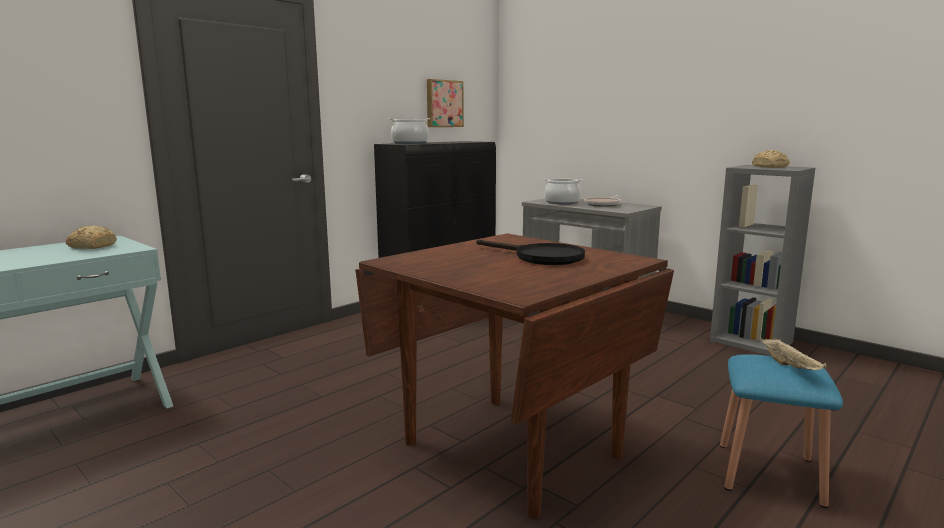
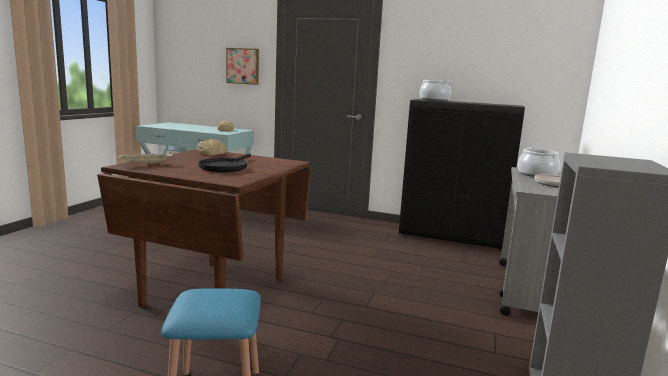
camera: 65 degrees right, 0 degrees up
(443, 103) = (505, 70): picture -> picture (243, 66)
(770, 167) = (618, 162): bread -> bread (212, 154)
(790, 367) = (212, 302): beige tray -> beige tray (145, 164)

